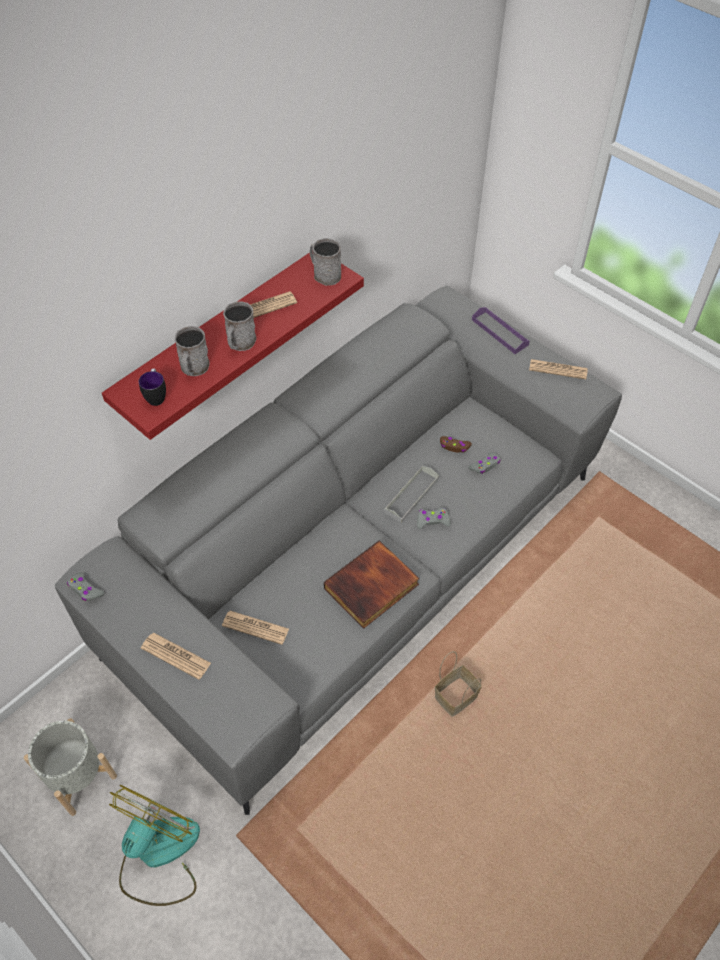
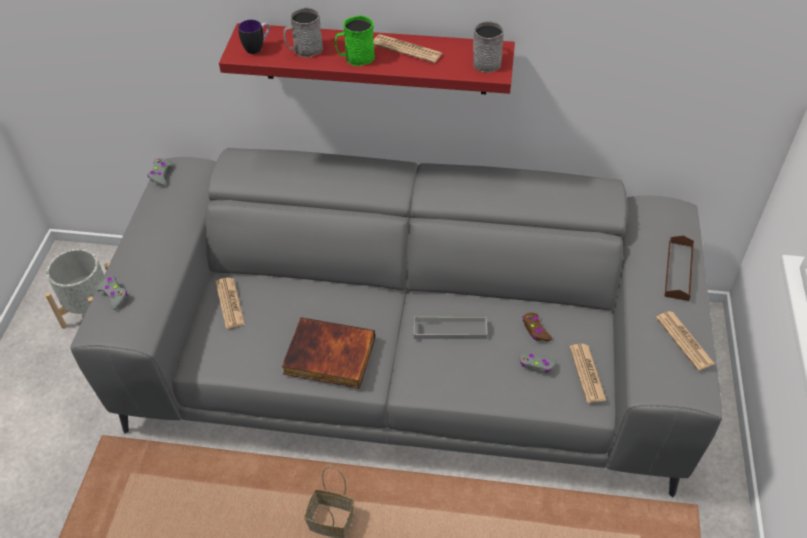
camera: 55 degrees right, 5 degrees down
(158, 855) = (59, 396): fan -> none
(176, 656) = (139, 255): newspaper -> newspaper (587, 373)
(240, 343) = (355, 58): grey mug -> green mug
(432, 521) = (437, 360): grey game controller -> grey game controller (114, 295)
(499, 332) = (678, 270): purple tray -> brown tray

